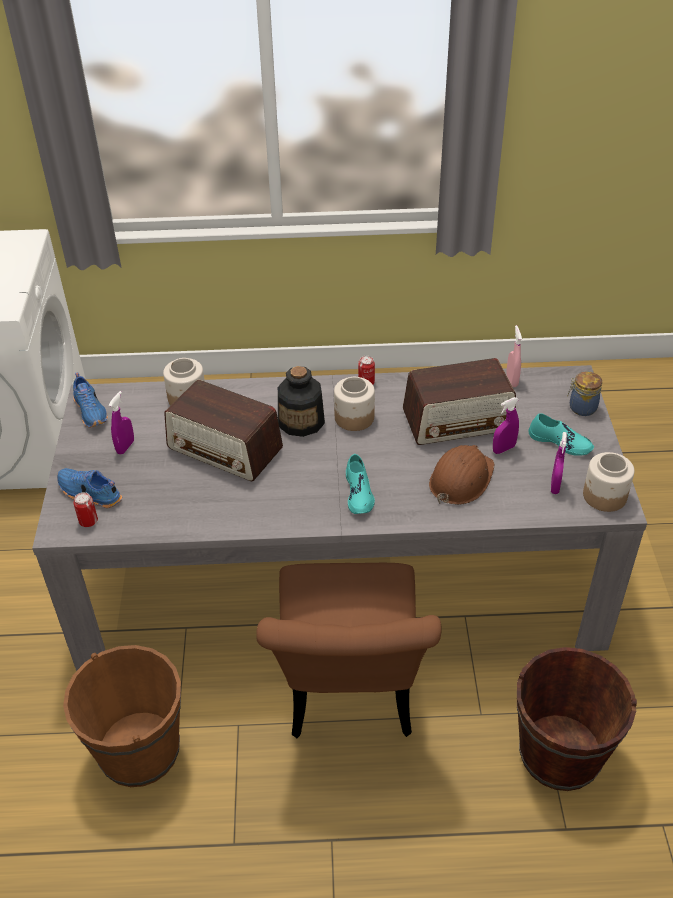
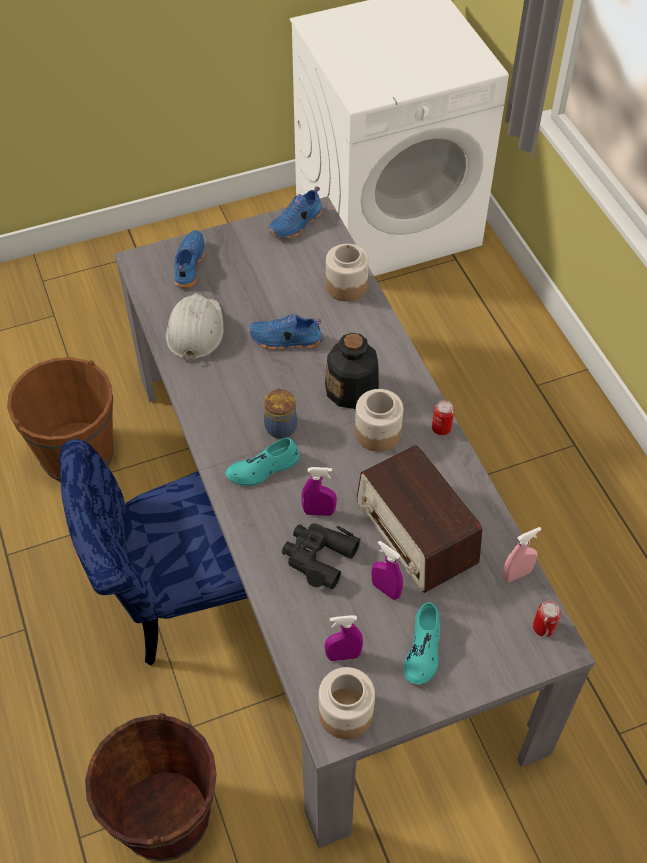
camera: 70 degrees right, 10 degrees up
(88, 521) = (155, 277): can -> can (543, 627)
(125, 447) = (258, 266): purple spray bottle -> purple spray bottle (319, 512)
(176, 506) = (195, 330): none -> white hard hat
(225, 449) = (285, 340): radio -> blue shoe
(349, 695) = (179, 598): brown chair -> blue chair
(460, 479) = (318, 557): brown hard hat -> black binoculars
(581, 408) = (499, 662): jar -> jar (280, 426)

